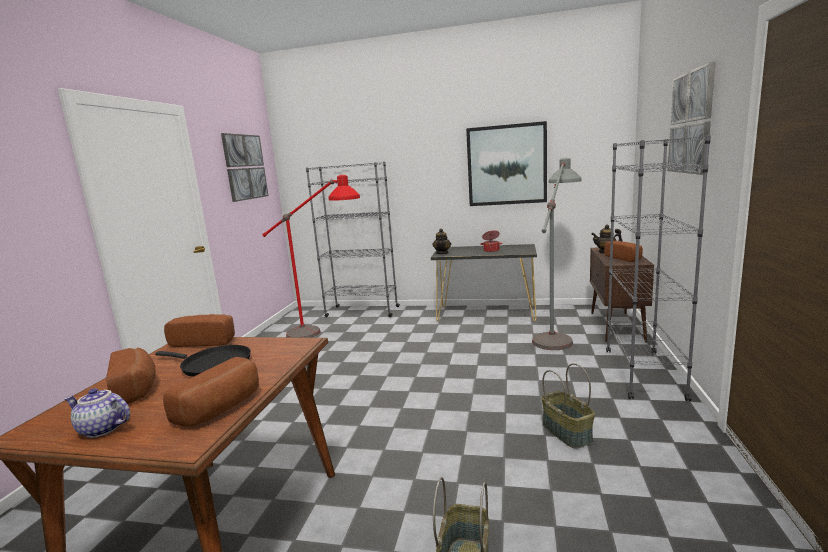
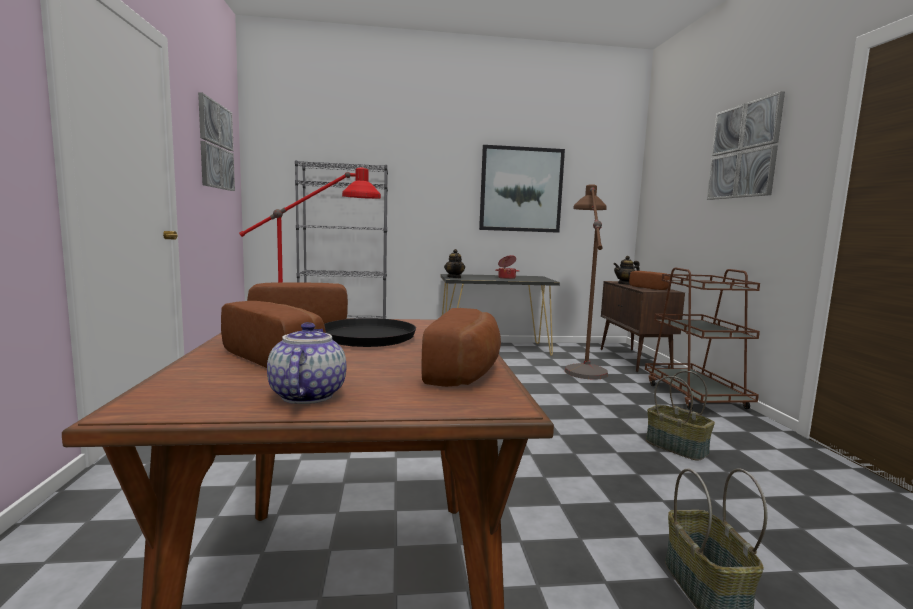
camera: 20 degrees left, 5 degrees down
(101, 429) = (306, 395): teapot -> teapot turned 90 degrees clockwise
(557, 332) = (583, 364): grey floor lamp -> brown floor lamp
(643, 373) = (694, 395): grey bookcase -> brown cart

